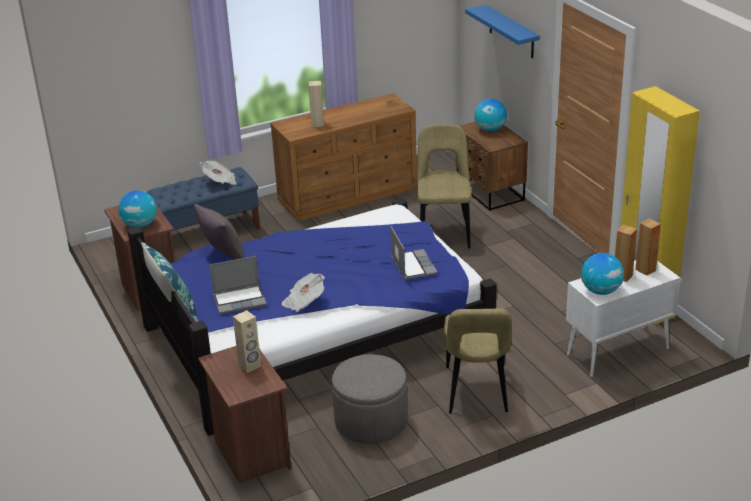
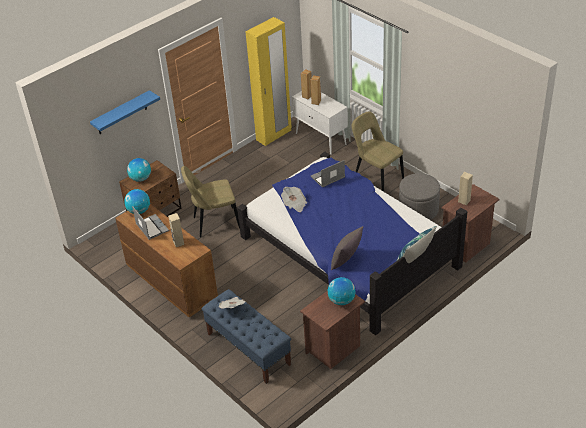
camera: 105 degrees left, 10 degrees up
(240, 300) = (392, 237): laptop -> laptop (151, 227)
(304, 302) = (381, 211): newspaper -> newspaper (294, 204)
(476, 392) = (376, 179): beige chair -> beige chair turned 120 degrees counterclockwise
(601, 291) = (333, 107): globe -> globe (139, 211)

